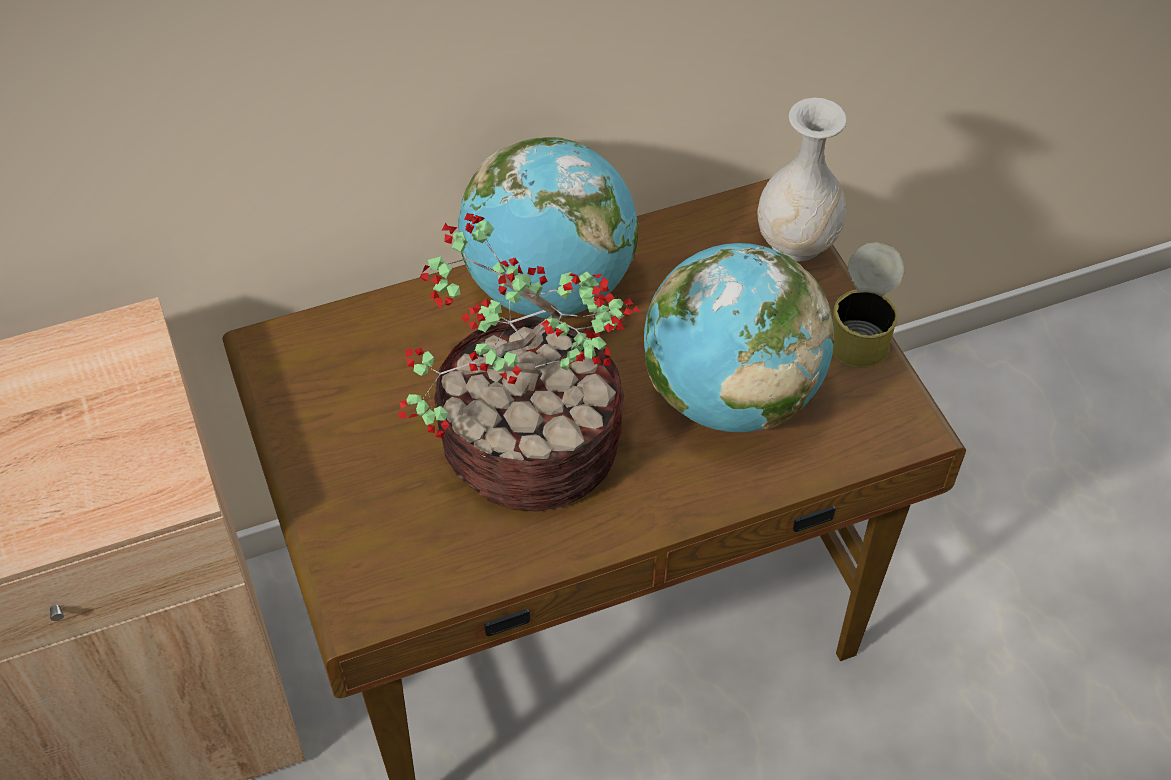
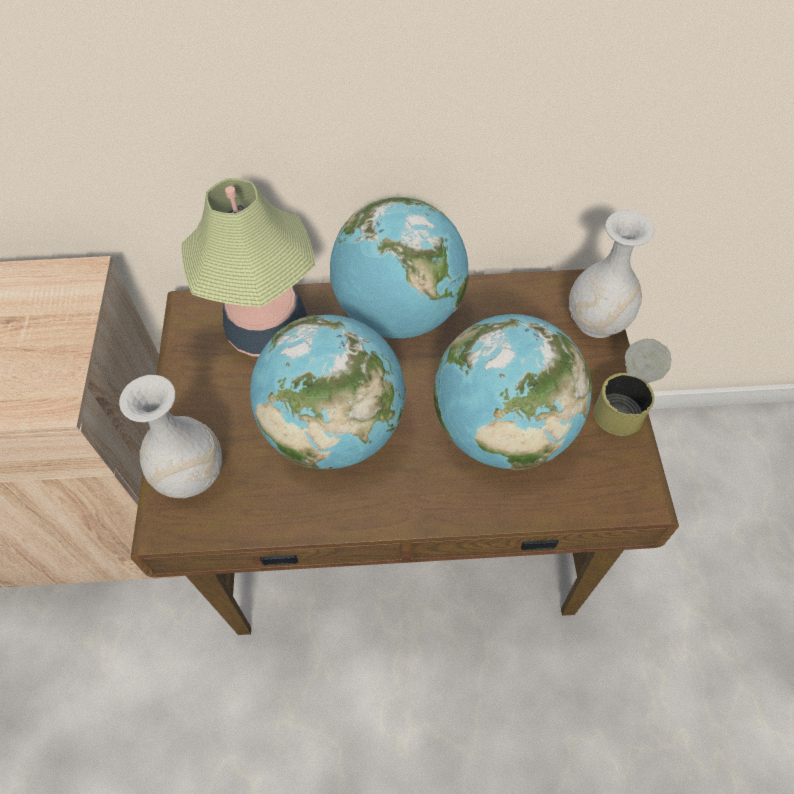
camera: 20 degrees right, 5 degrees up
(364, 548) = (192, 476): none -> white vase
(383, 348) = (267, 328): none -> table lamp
(524, 447) = (335, 429): potted plant -> globe

